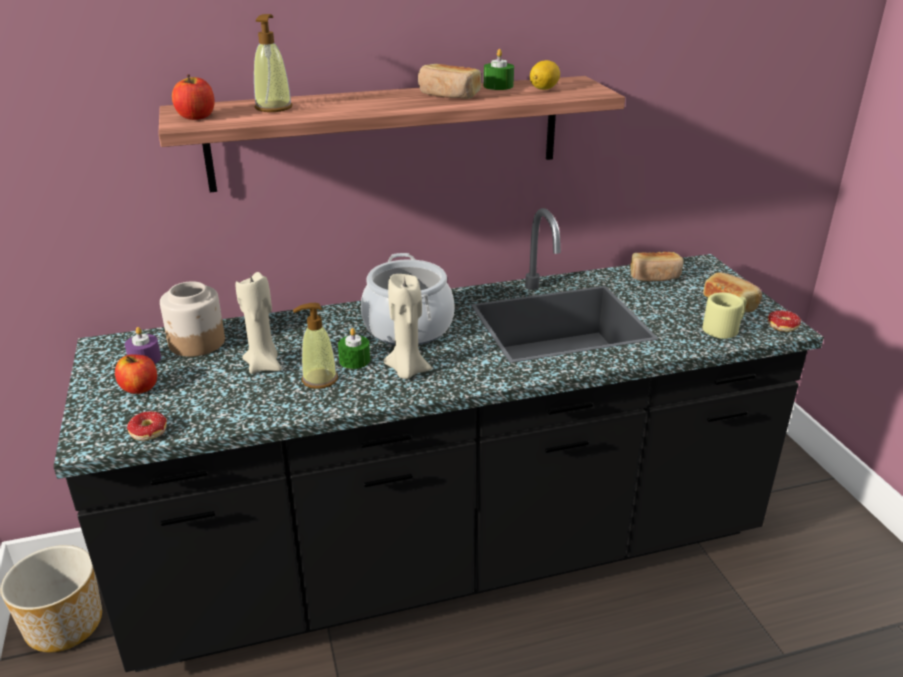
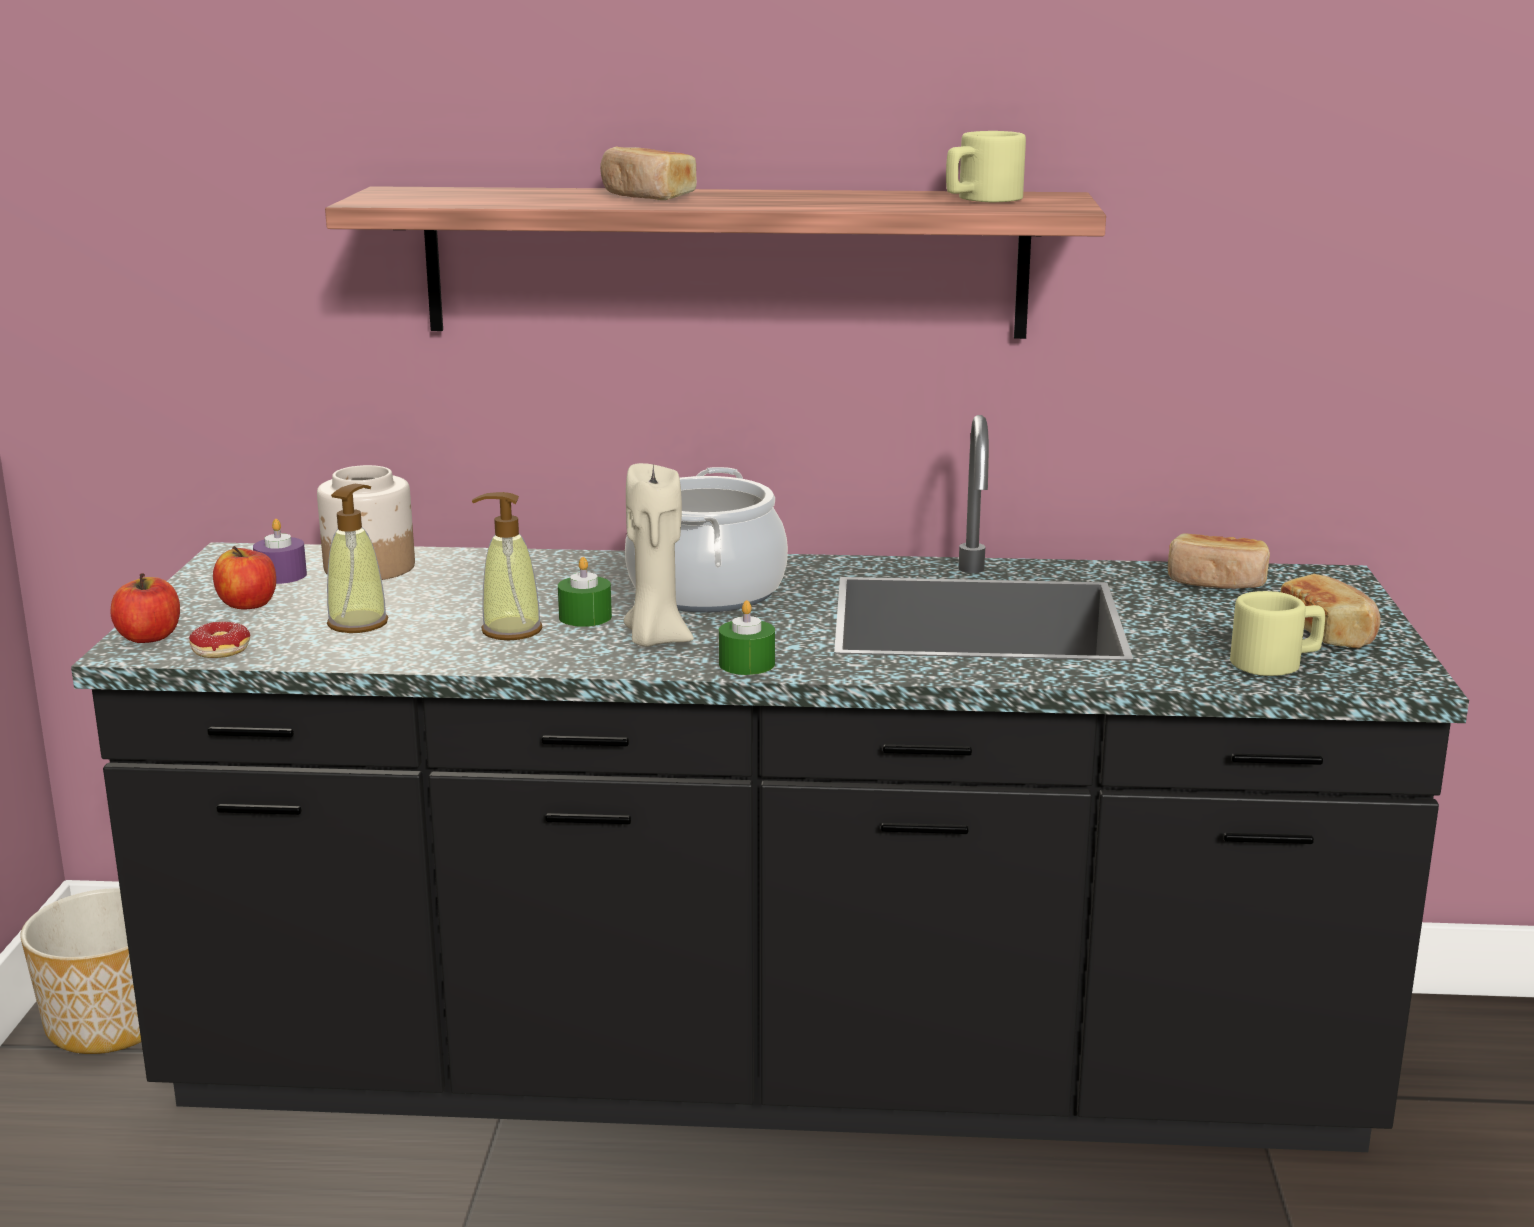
camera: 20 degrees right, 10 degrees down
(196, 117) = (399, 197): apple -> apple (149, 637)
(264, 366) = (443, 605): beige candle -> none
(274, 107) = (521, 195): soap dispenser -> soap dispenser (358, 623)
(449, 95) = (810, 197): bread -> bread (646, 196)
(498, 86) = (910, 194): green candle -> green candle (747, 664)
(544, 89) = (981, 200): lemon -> beige mug
(784, 329) = (1398, 679): donut -> none

